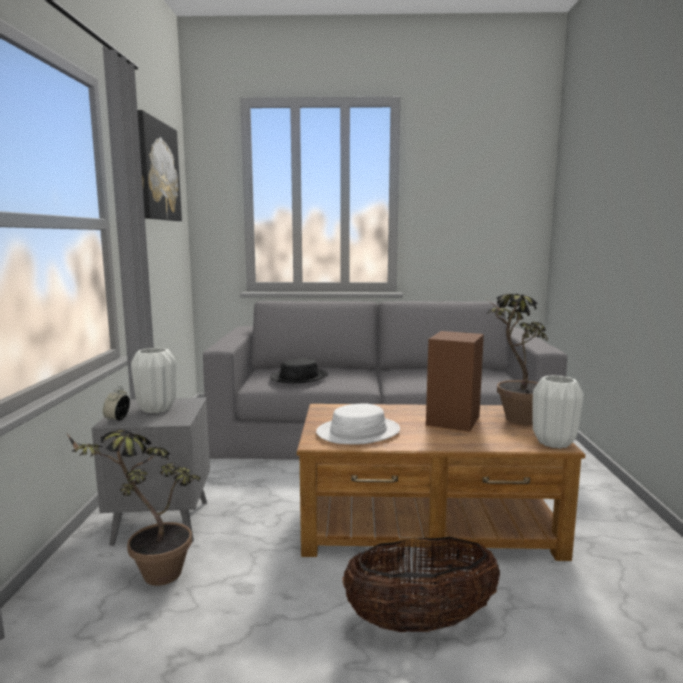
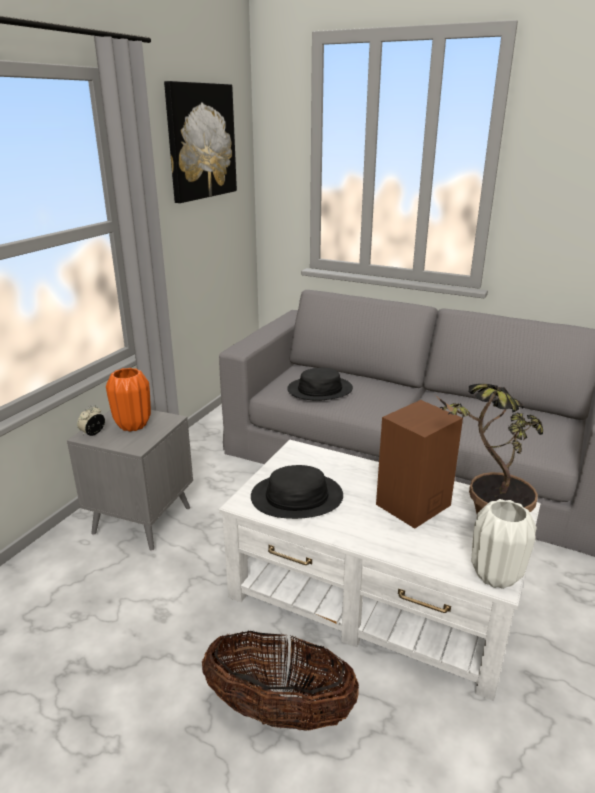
camera: 25 degrees right, 15 degrees up
(148, 574) = (101, 573): potted plant -> none
(156, 409) = (132, 425): white vase -> orange vase
(358, 432) = (297, 497): white hat -> black hat
(427, 522) = (374, 596): brown coffee table -> white coffee table

